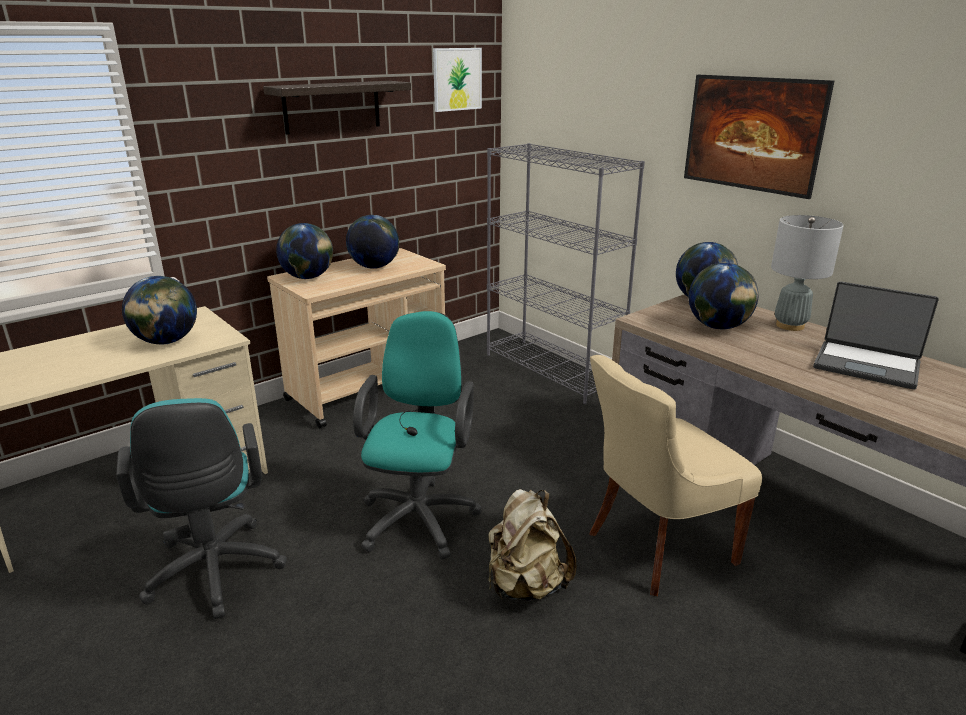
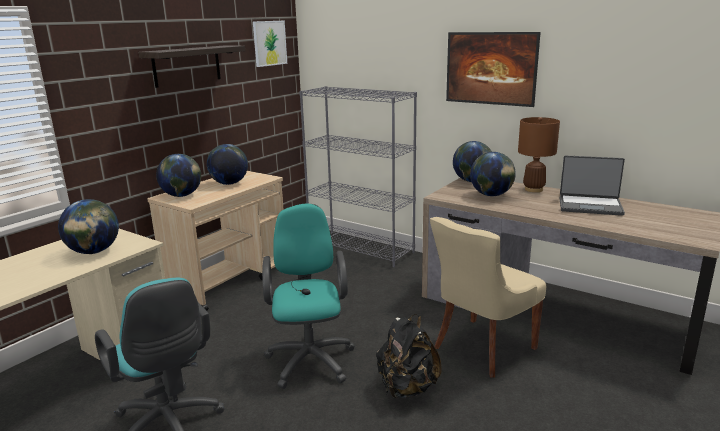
camera: 15 degrees left, 5 degrees down
(526, 585) = (406, 388): beige backpack -> black backpack
(789, 325) = (533, 189): grey table lamp -> brown table lamp

